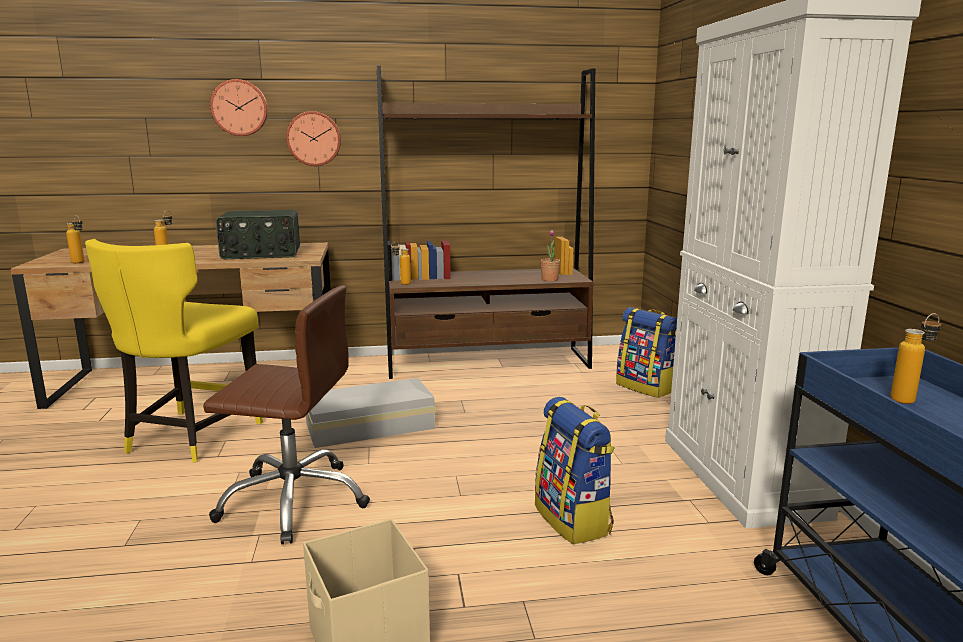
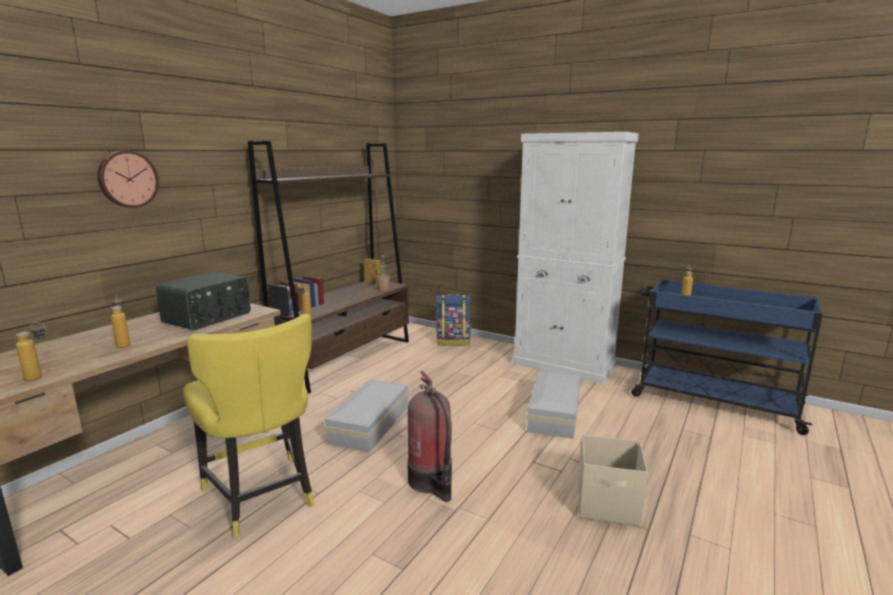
camera: 50 degrees left, 0 degrees up
(294, 500) = (431, 481): brown office chair -> fire extinguisher
(314, 138) = (198, 204): wall clock -> none
(574, 519) = (555, 412): backpack -> white storage box

